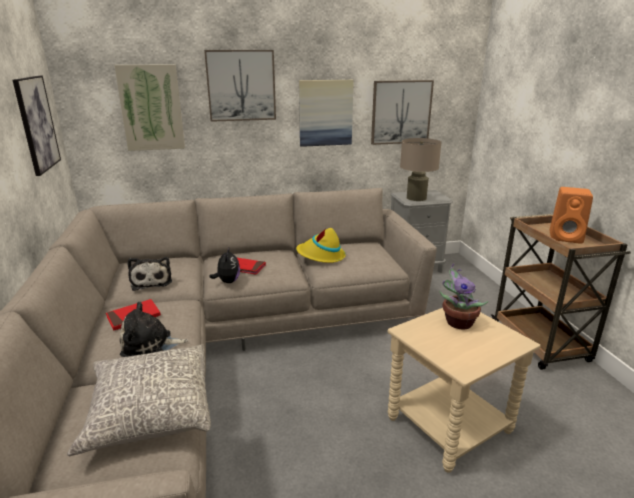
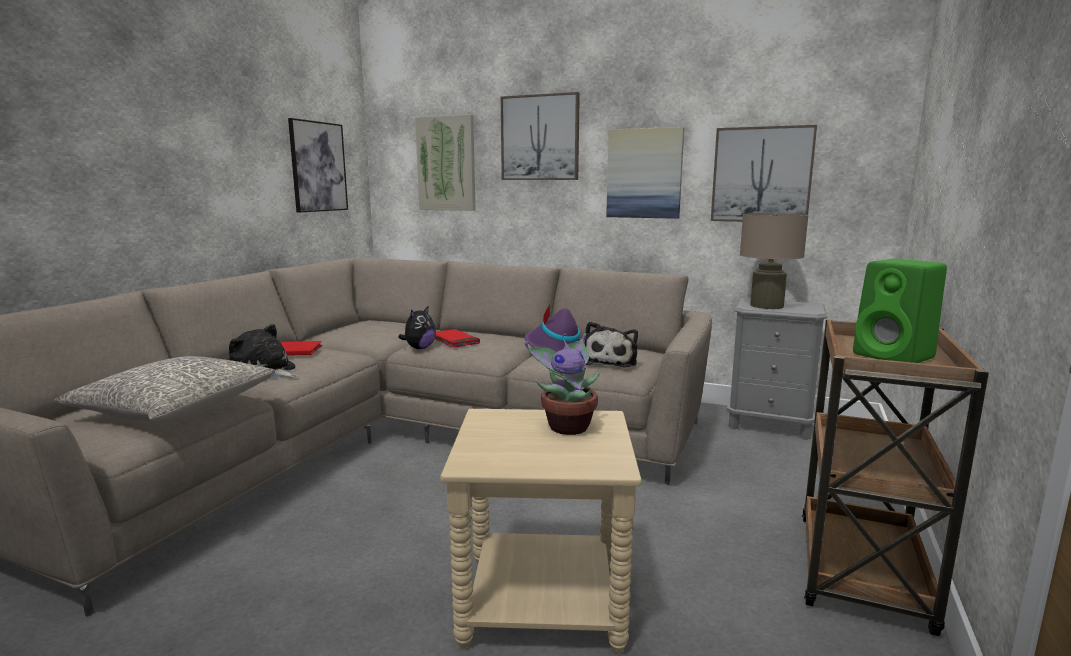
camera: 35 degrees right, 10 degrees down
(151, 281) = (357, 334): plush toy -> plush toy (611, 361)
(321, 256) = (555, 348): yellow hat -> purple hat
(567, 237) = (896, 357): orange speaker -> green speaker

